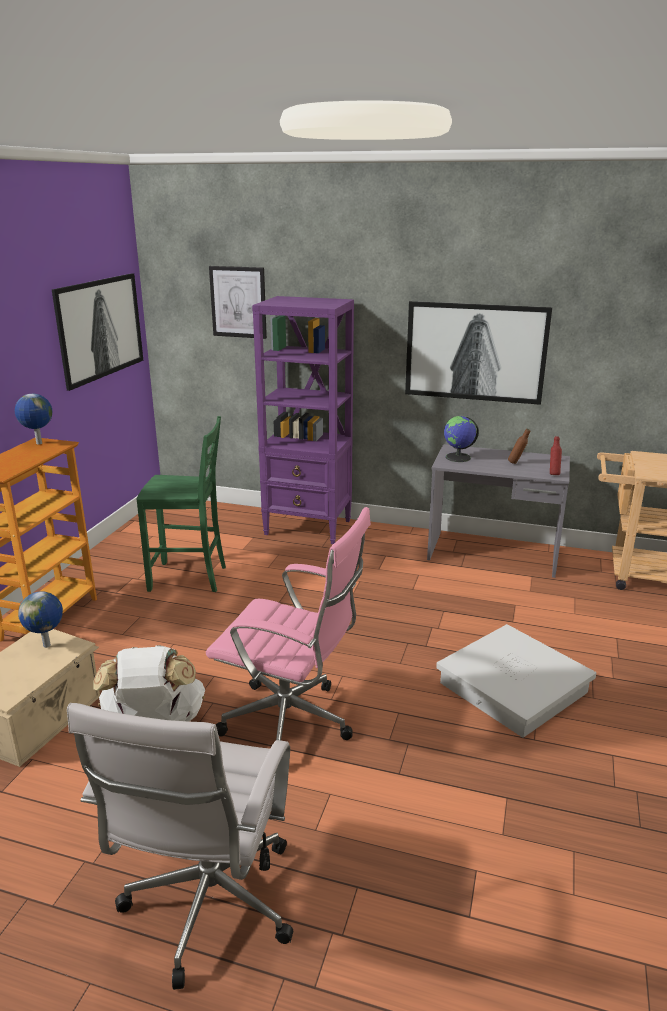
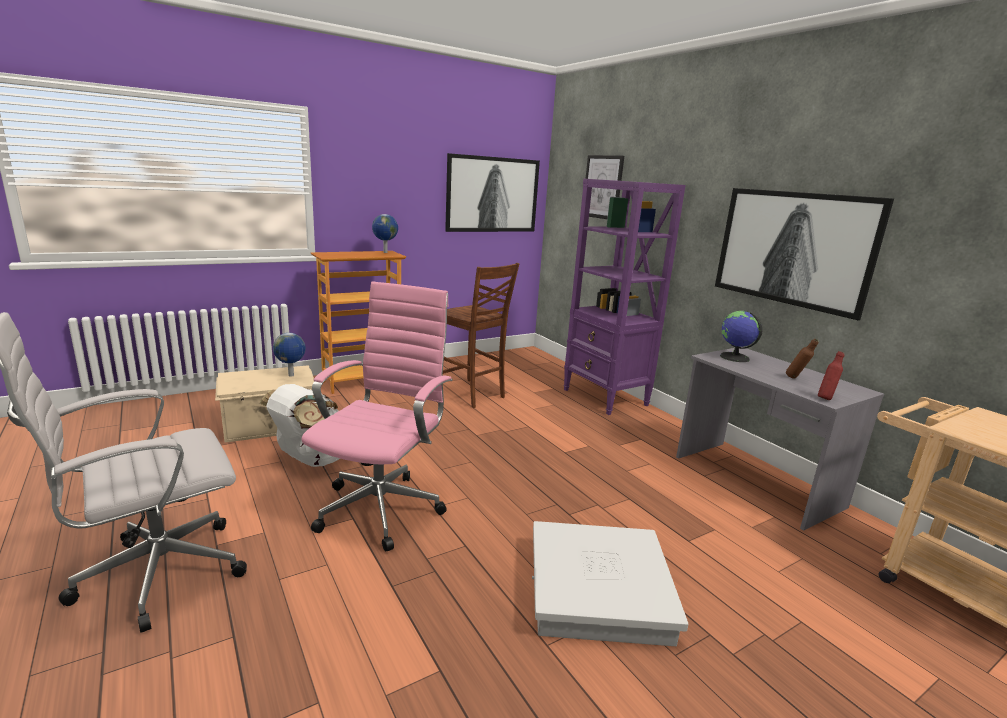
camera: 40 degrees right, 5 degrees down
(190, 578) = (471, 394): green chair -> brown chair
(292, 724) = (383, 506): pink office chair -> pink office chair turned 135 degrees counterclockwise

